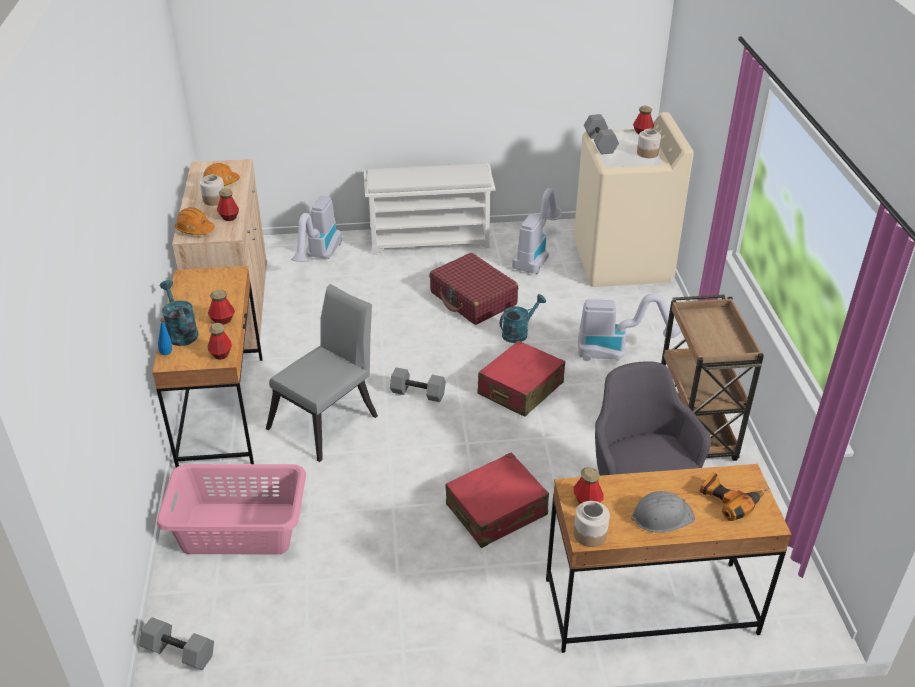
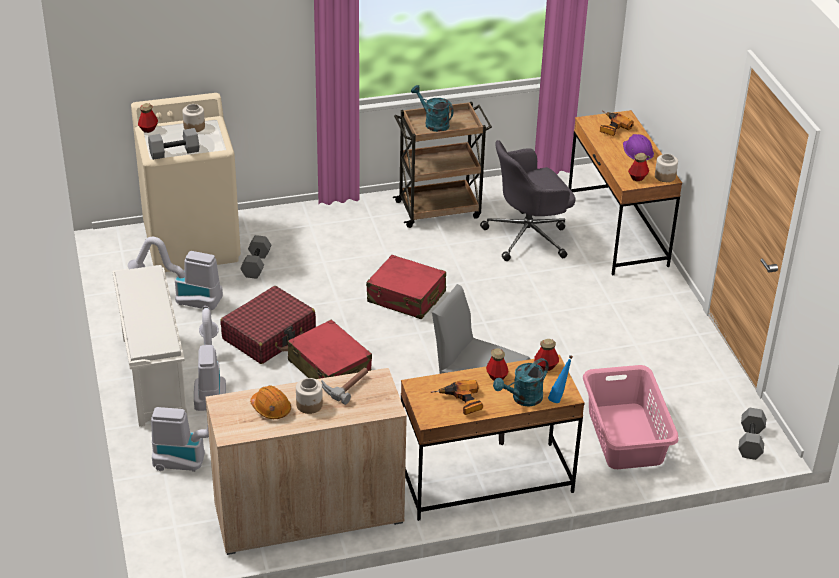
camera: 100 degrees left, 0 degrees up
(195, 229) = (375, 405): orange hard hat -> none
(197, 295) = (461, 402): none -> power drill
(229, 217) = (345, 385): bottle -> hammer
(417, 393) = (427, 357): grey dumbbell -> grey dumbbell (257, 265)
(497, 510) = (555, 301): red suitcase -> red suitcase (329, 367)
(518, 332) = (322, 302): turquoise watering can -> turquoise watering can (433, 123)
(618, 352) = (342, 245): vacuum cleaner -> vacuum cleaner (210, 385)
(661, 516) = (637, 151): grey hard hat -> purple hard hat

